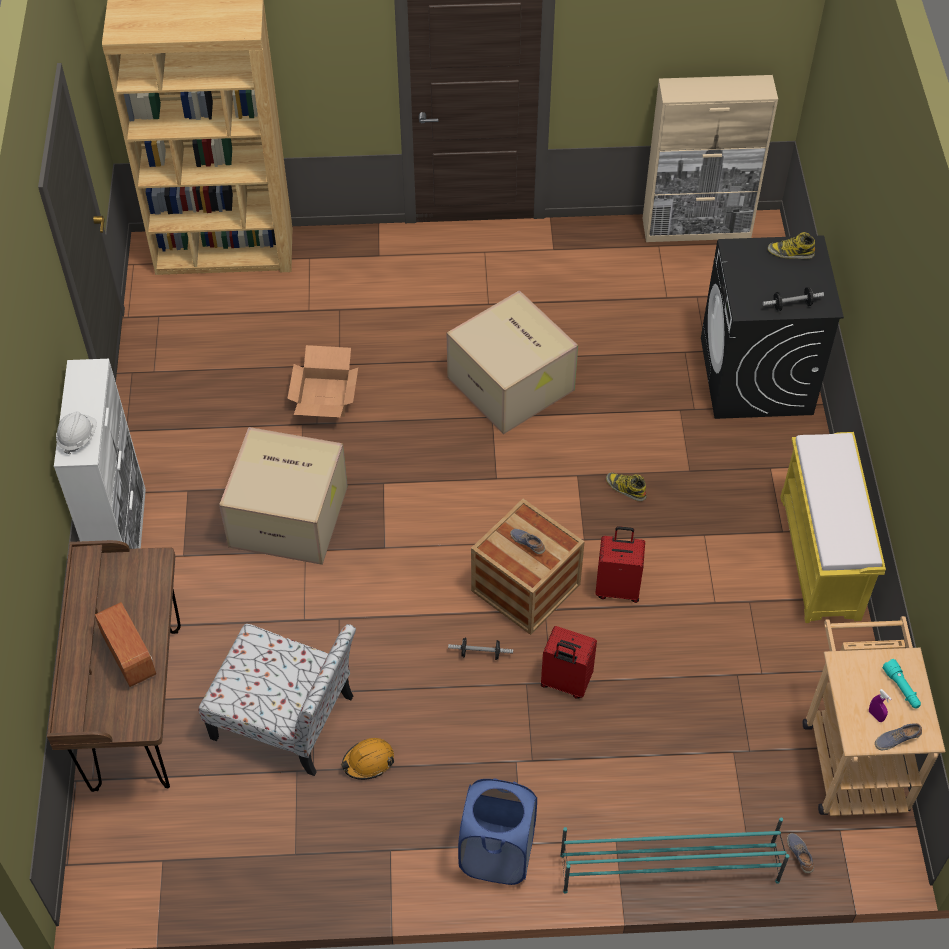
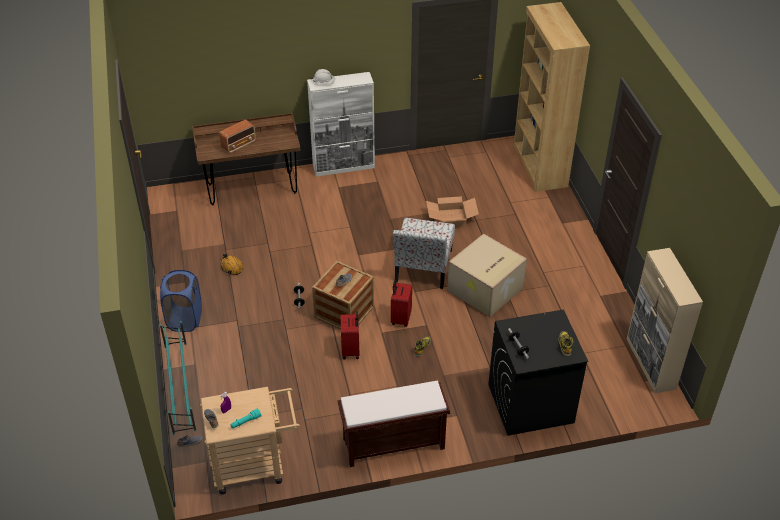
camera: 80 degrees right, 10 degrees down
(286, 718) = (252, 236): chair -> chair (423, 267)
(290, 515) = (370, 218): cardboard box -> none
(565, 683) = (286, 334): red suitcase -> red suitcase (400, 318)
(821, 558) = (392, 444): yellow bench -> brown bench

